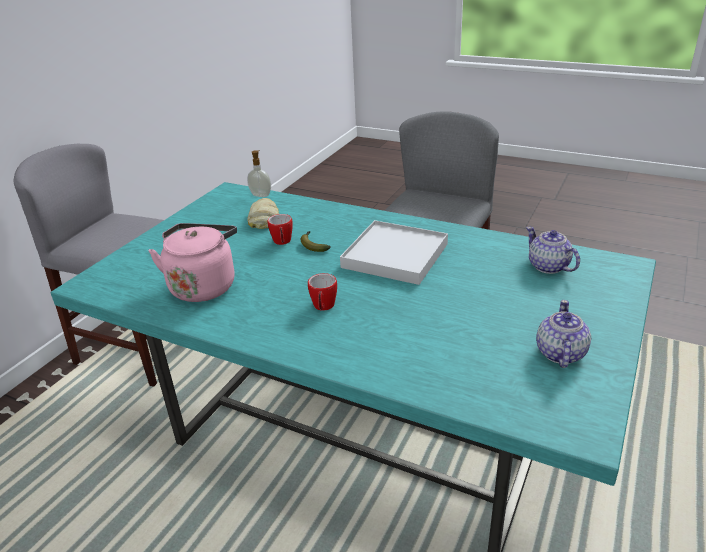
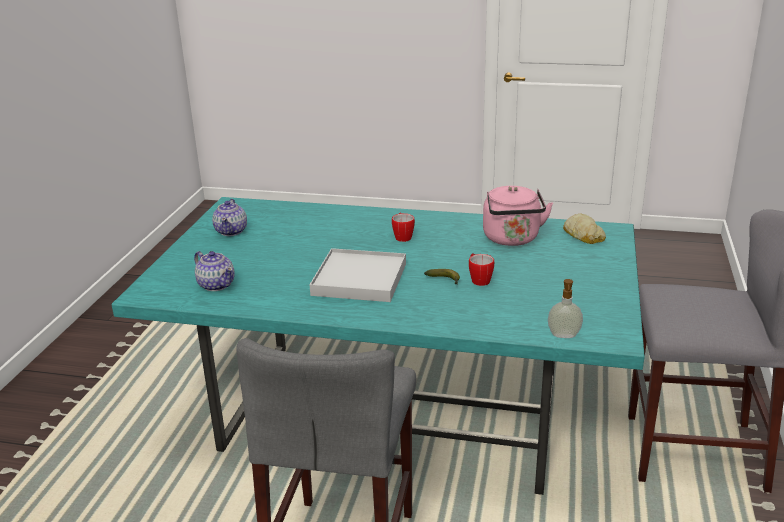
camera: 165 degrees right, 5 degrees down
(264, 218) = (524, 303): bread -> bread (583, 235)

